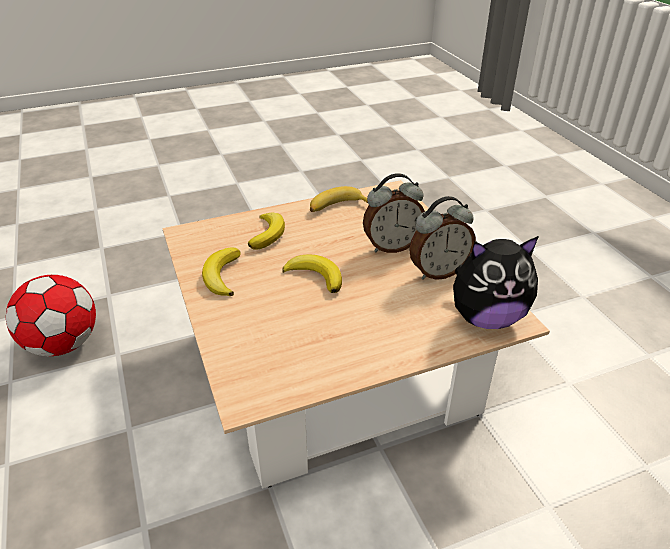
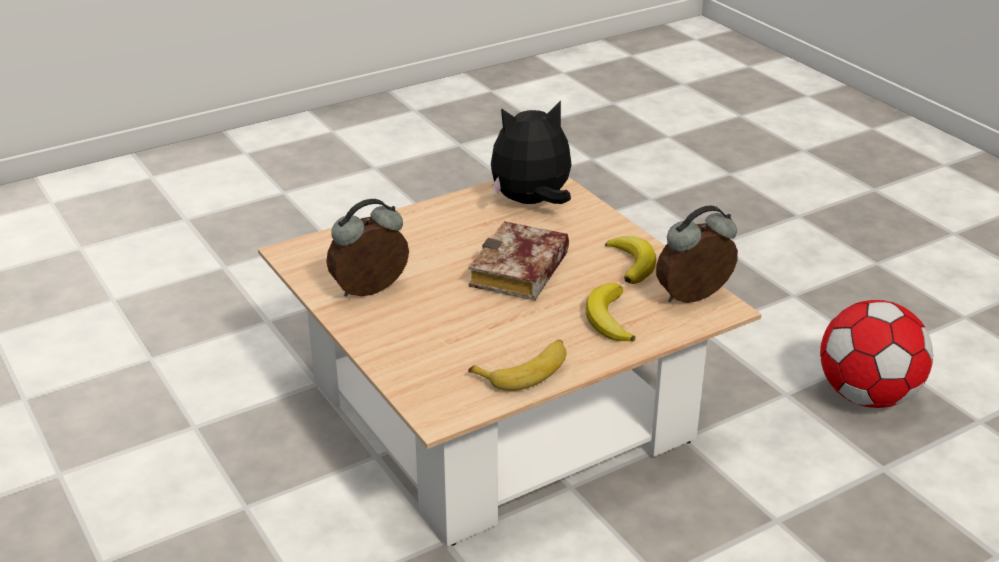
camera: 170 degrees right, 5 degrees down
(315, 276) = (521, 273): banana -> book
(392, 246) = (432, 318): alarm clock -> alarm clock (694, 299)
(486, 317) = (322, 252): plush toy -> plush toy (532, 203)

